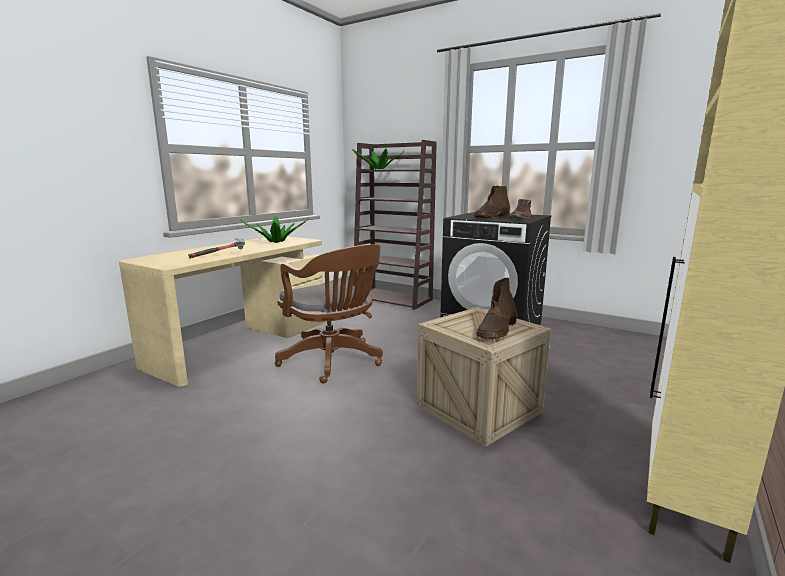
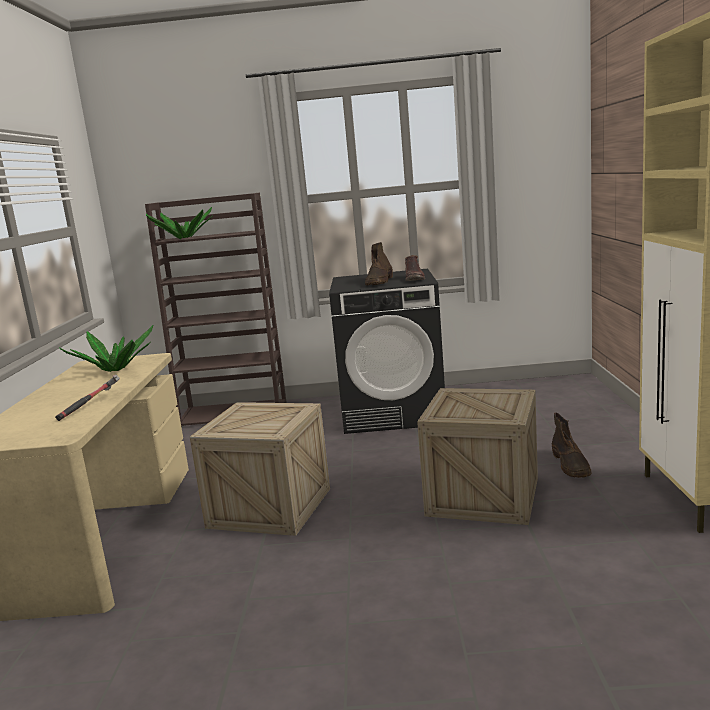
camera: 30 degrees left, 0 degrees up
(334, 361) = (270, 507): brown office chair -> crate
(497, 330) = (497, 405): brown boot -> brown boot (571, 465)

